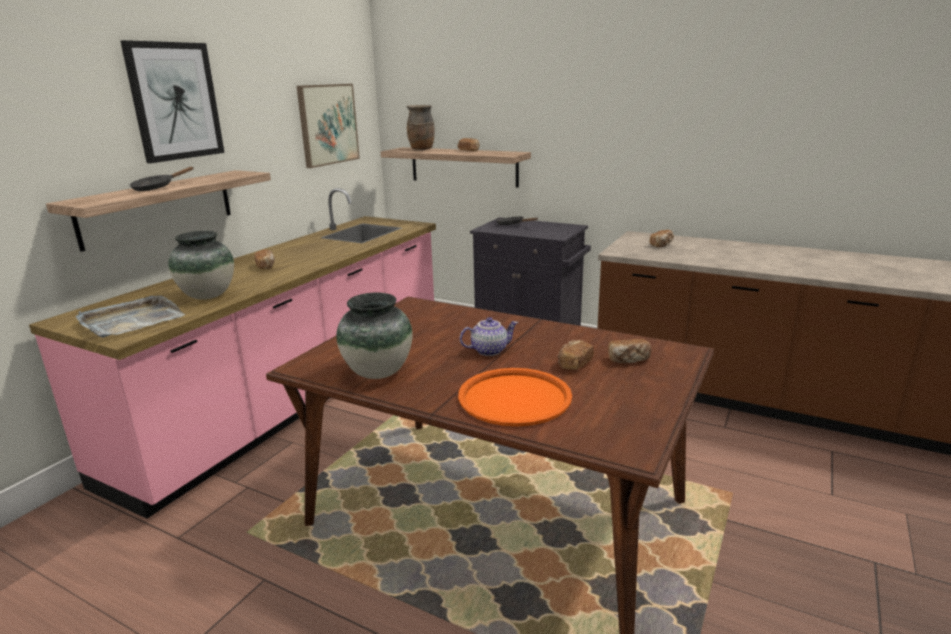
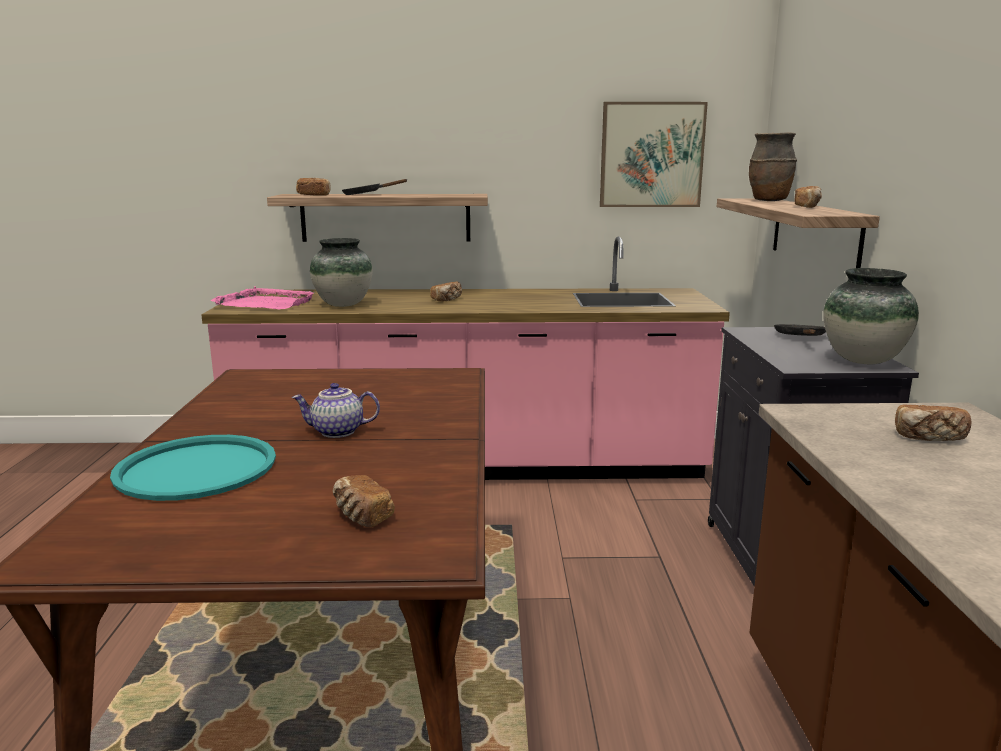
camera: 60 degrees right, 5 degrees down
(131, 321) = (265, 303): grey tray -> pink tray
(175, 101) = (425, 113): picture -> none
(378, 373) = (241, 401): vase -> vase (863, 360)
(489, 350) = (337, 432): teapot -> teapot turned 135 degrees clockwise
(515, 398) = (196, 469): orange tray -> turquoise tray
(574, 364) = (322, 483): bread -> bread (314, 195)

